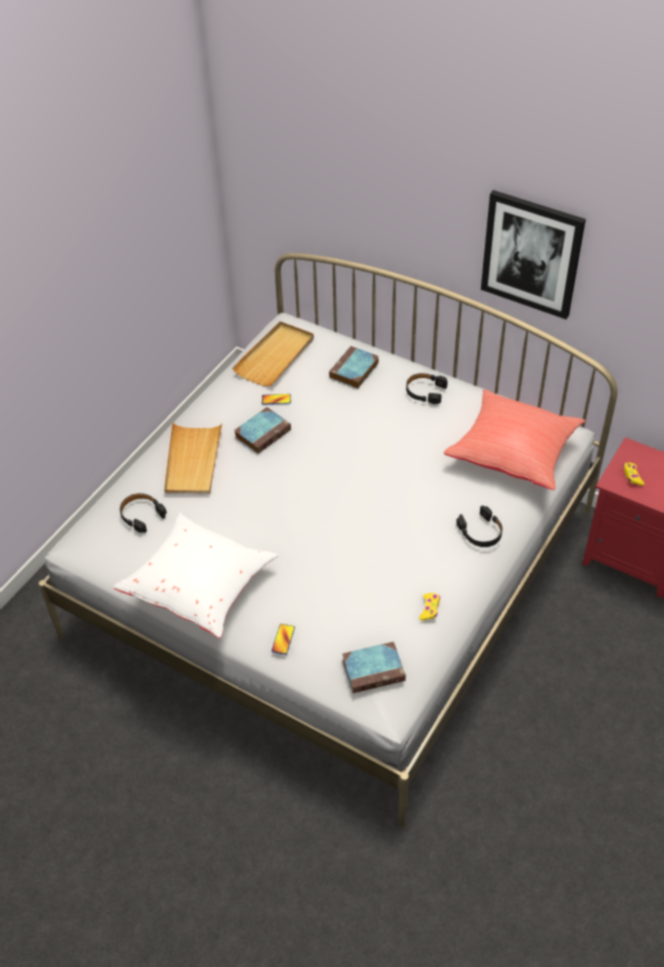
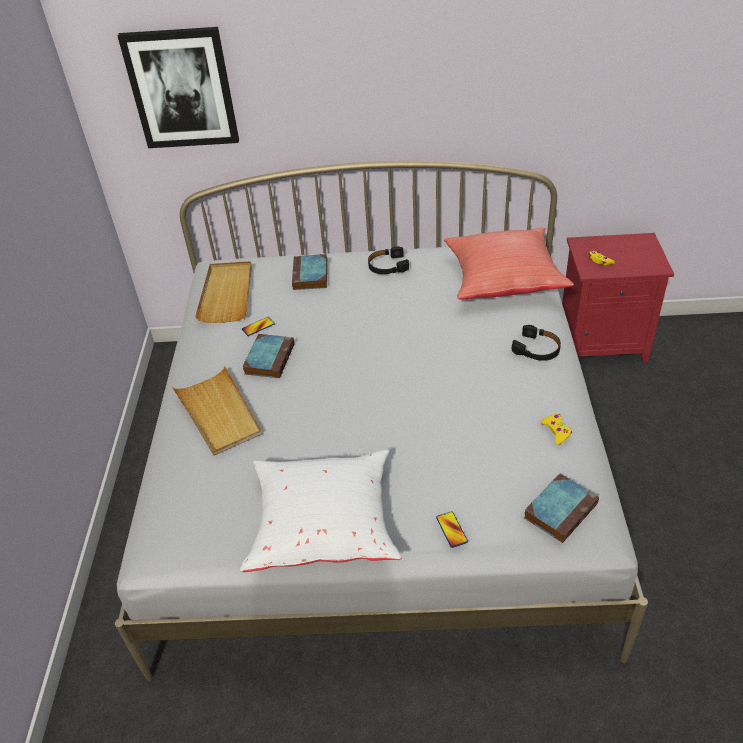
camera: 30 degrees left, 5 degrees down
(141, 515) = (204, 488): black headphones -> none
(531, 254) = (452, 87): picture -> picture (181, 89)

